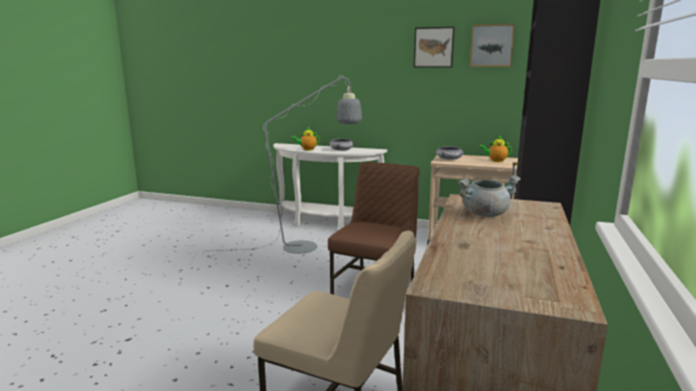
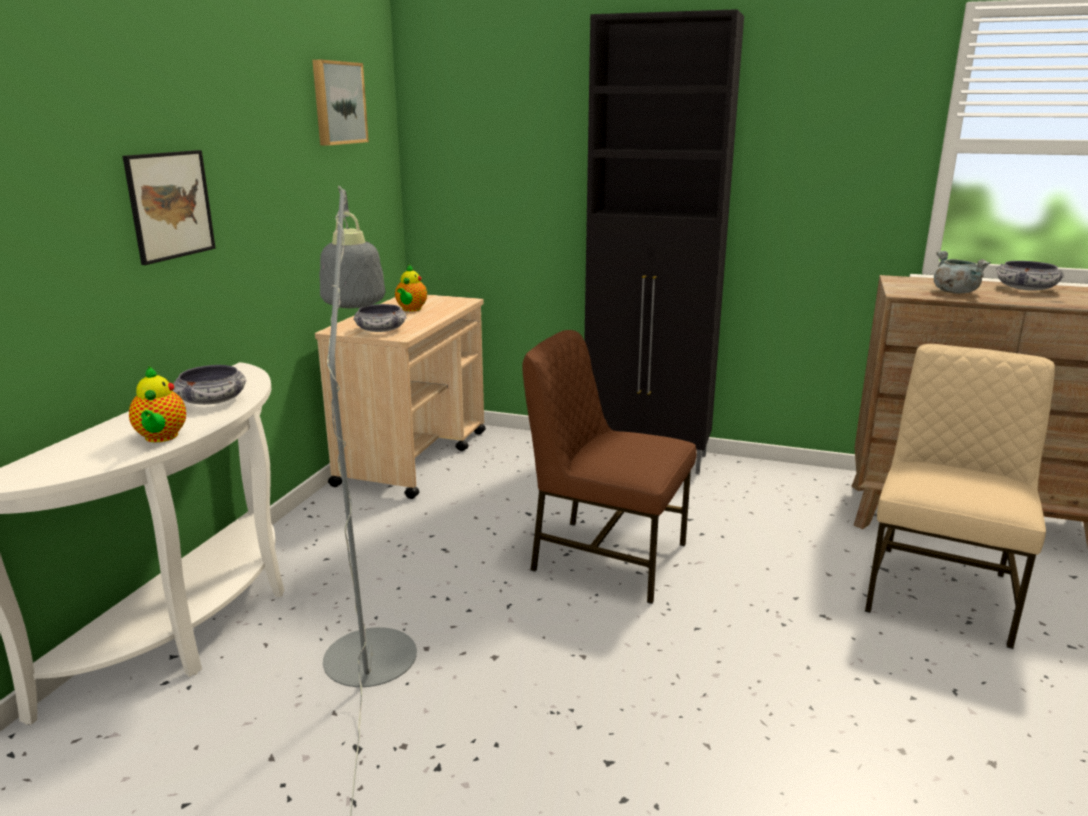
camera: 90 degrees left, 5 degrees up
(433, 47) = (270, 105): picture -> picture (170, 205)
(532, 245) = (1025, 289): none -> bowl

